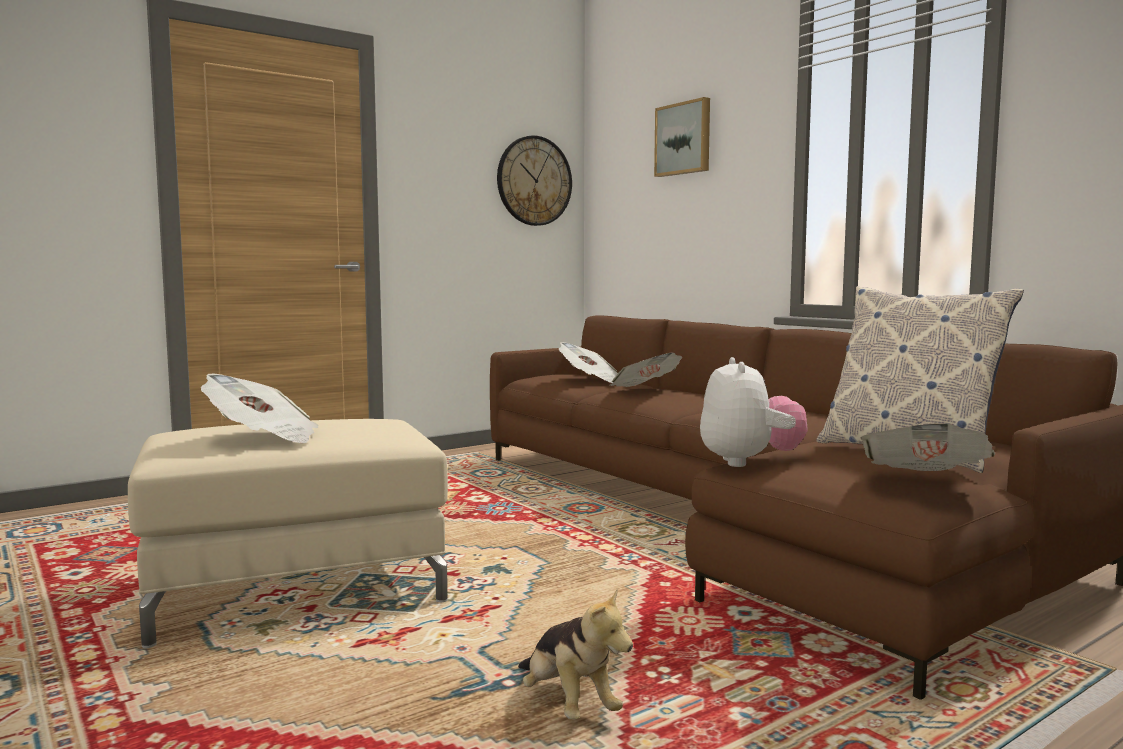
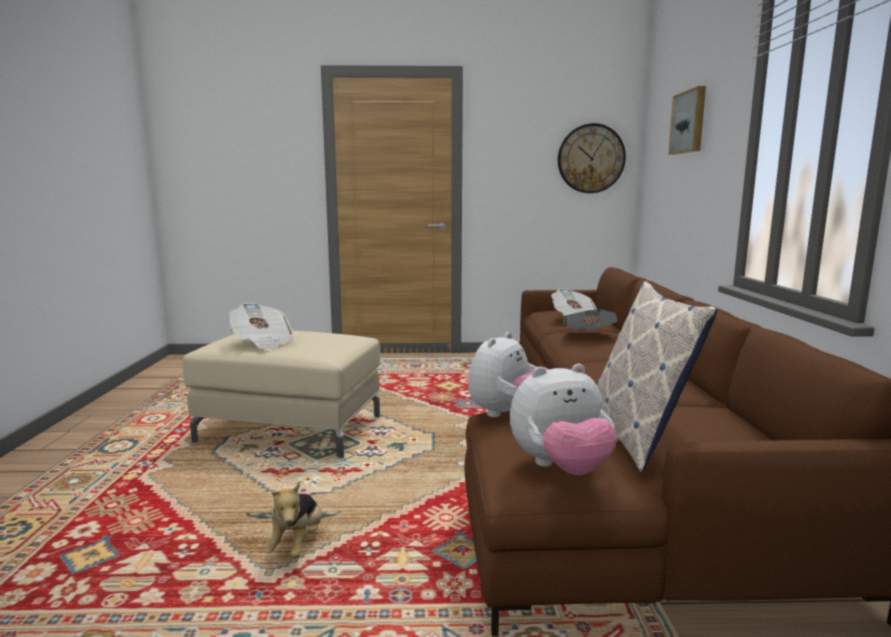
camera: 35 degrees right, 5 degrees up
(923, 484) = (561, 468): newspaper -> plush toy

